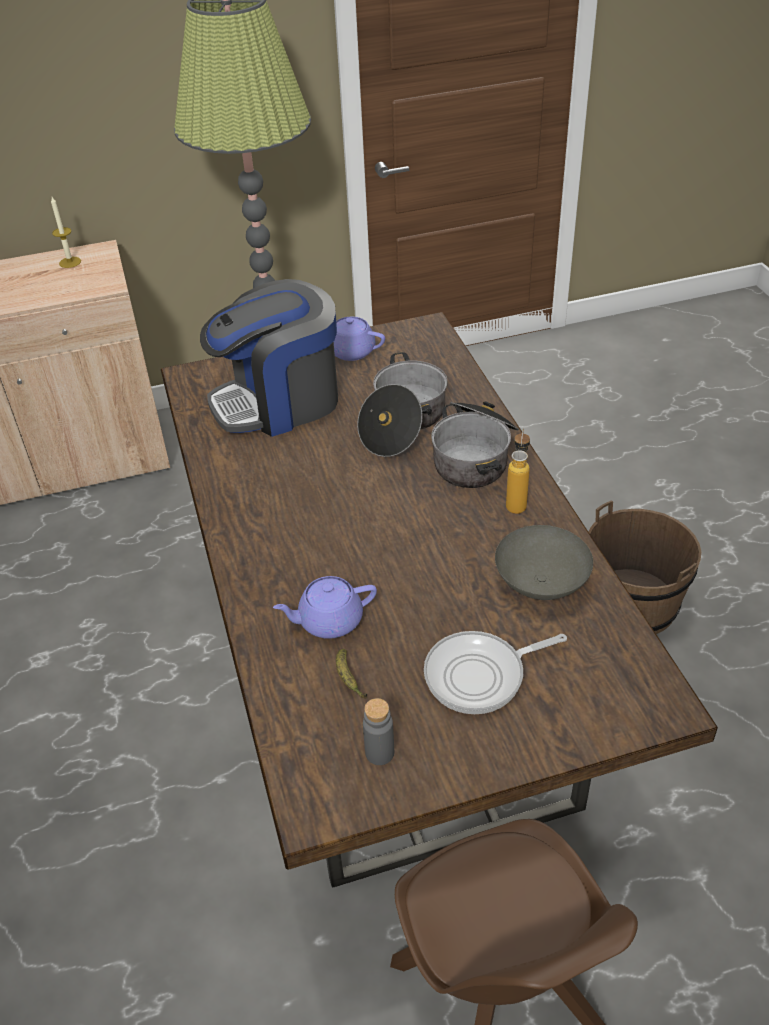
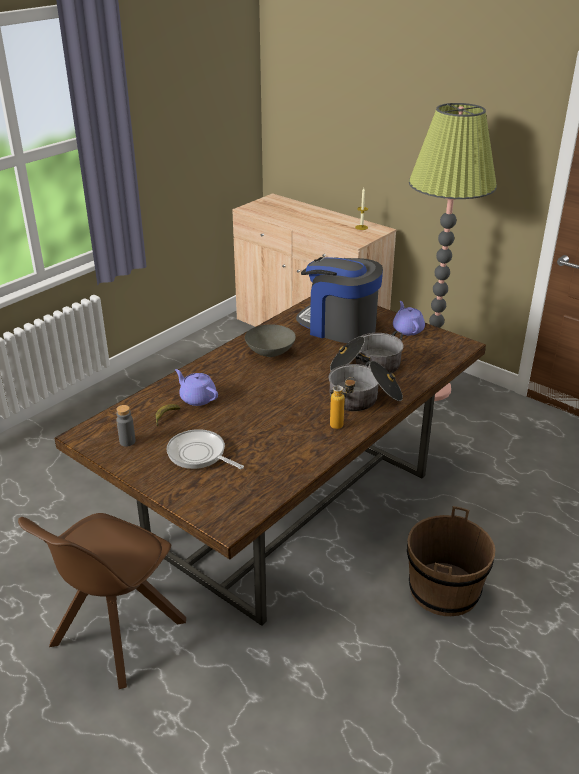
camera: 55 degrees right, 10 degrees down
(540, 583) = (283, 452): grey bowl -> grey bowl (270, 352)

